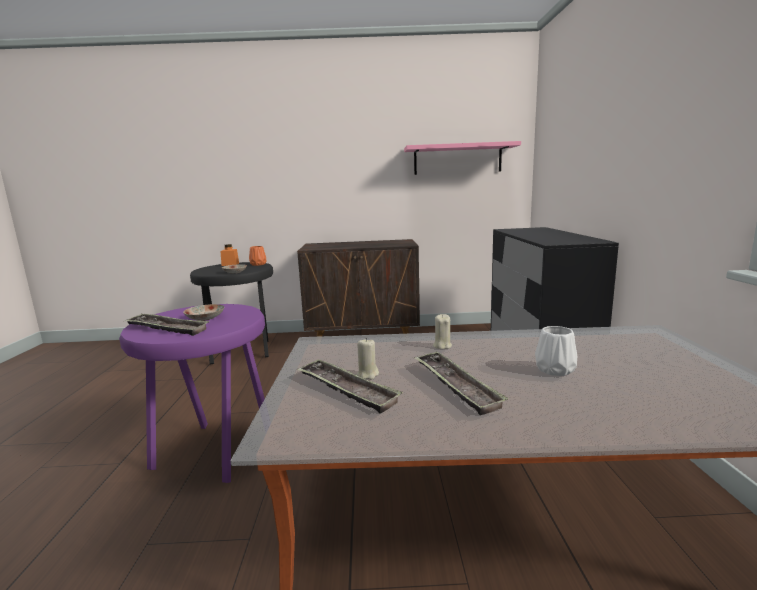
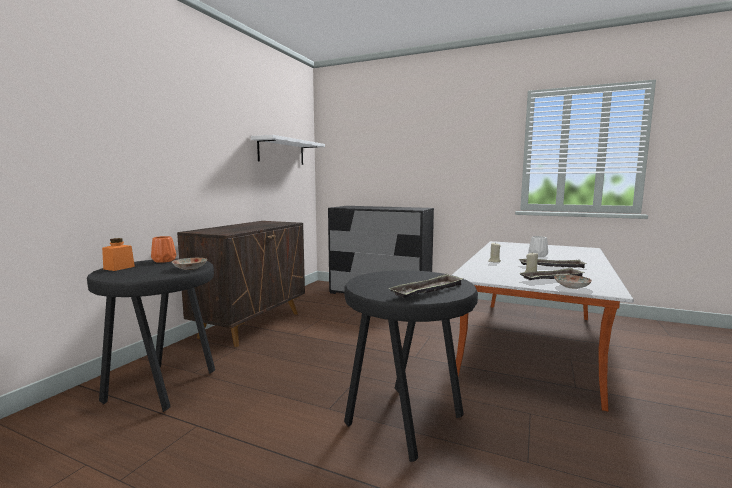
camera: 65 degrees left, 5 degrees down
(205, 318) = (407, 281): plate -> plate (572, 287)
(215, 453) = (407, 420): purple stool -> black stool
(457, 159) = (281, 152): pink shelf -> white shelf

